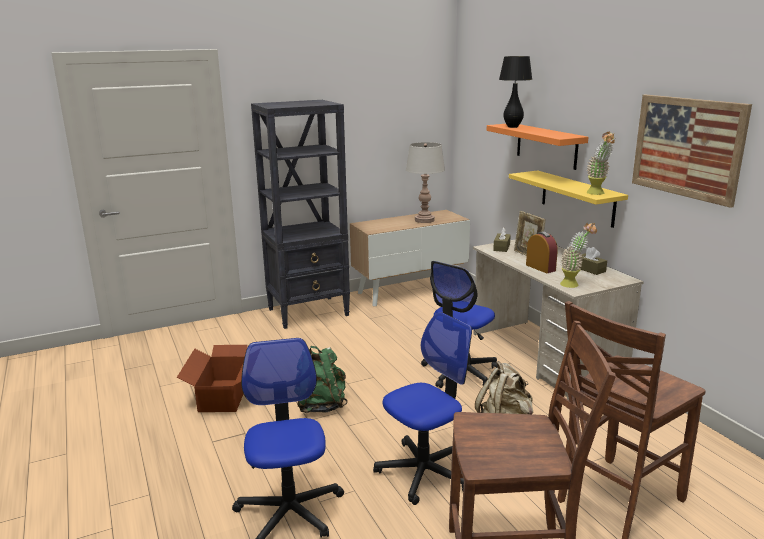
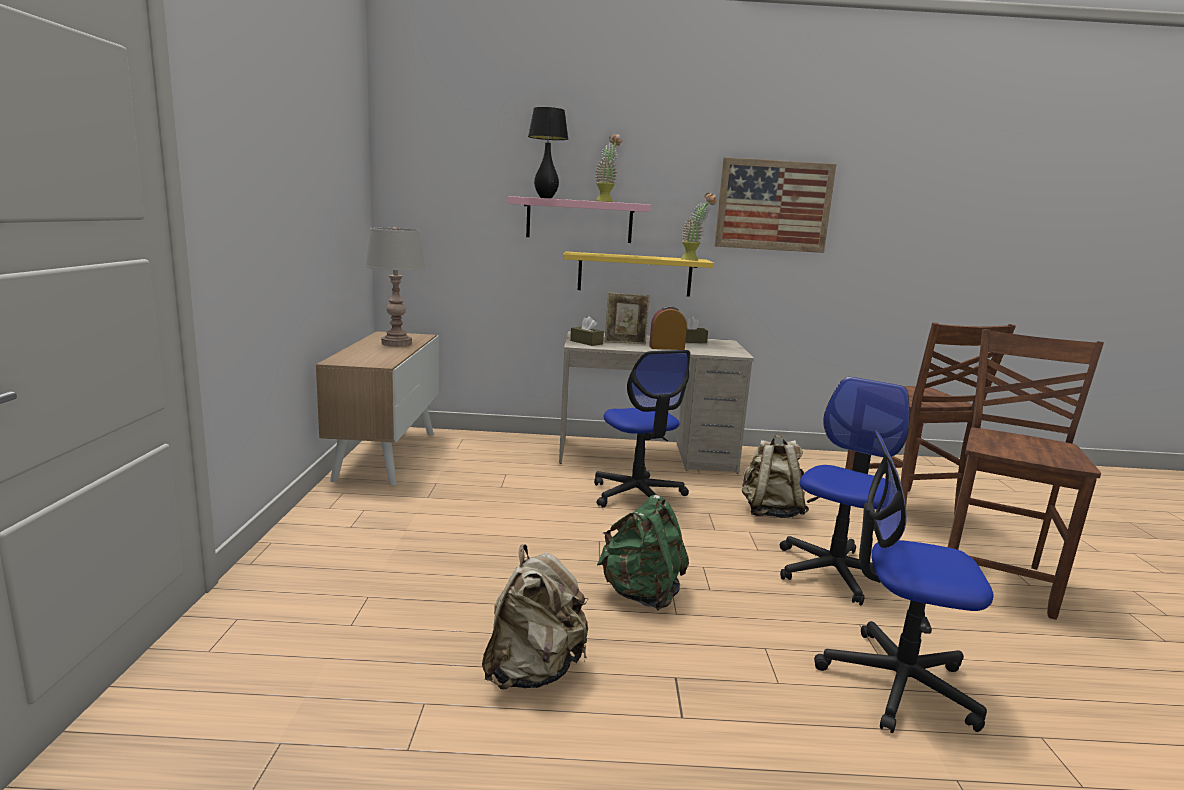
camera: 65 degrees left, 5 degrees down
(225, 395) = (533, 671): cardboard box -> beige backpack
(309, 312) = (332, 528): black bookcase -> none
(425, 472) = (834, 572): office chair -> office chair turned 45 degrees clockwise
(546, 145) = (579, 220): orange shelf -> pink shelf
(574, 284) = (724, 351): potted plant -> potted plant (606, 201)

